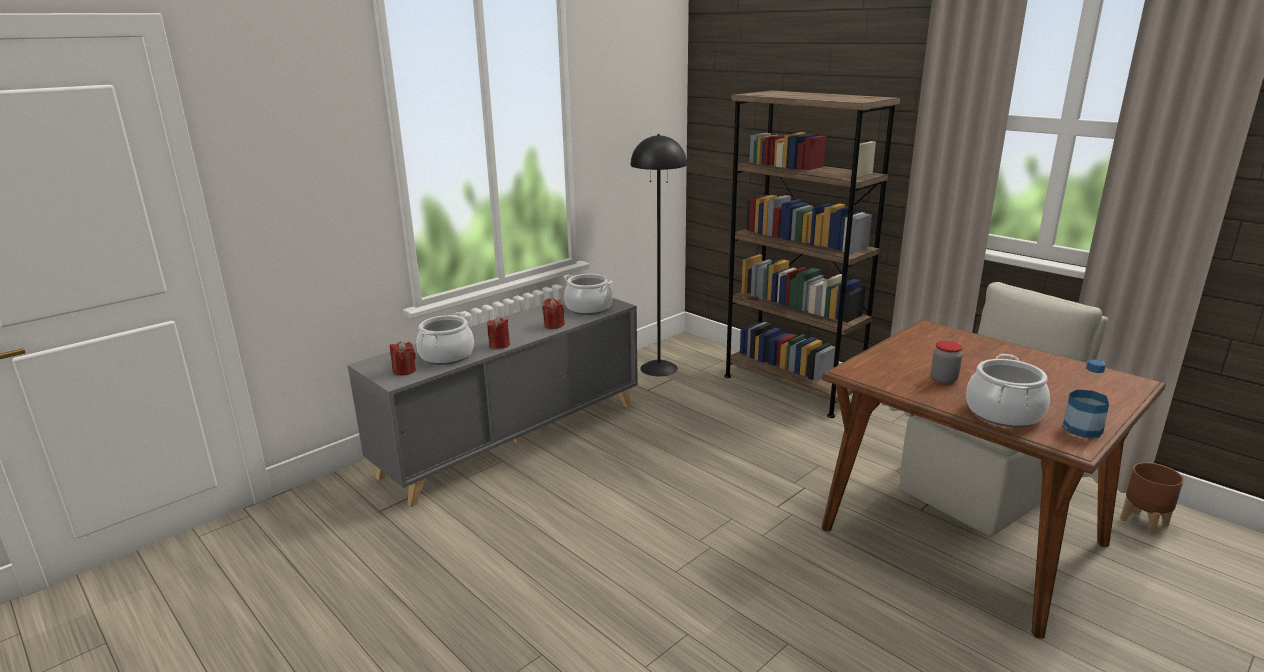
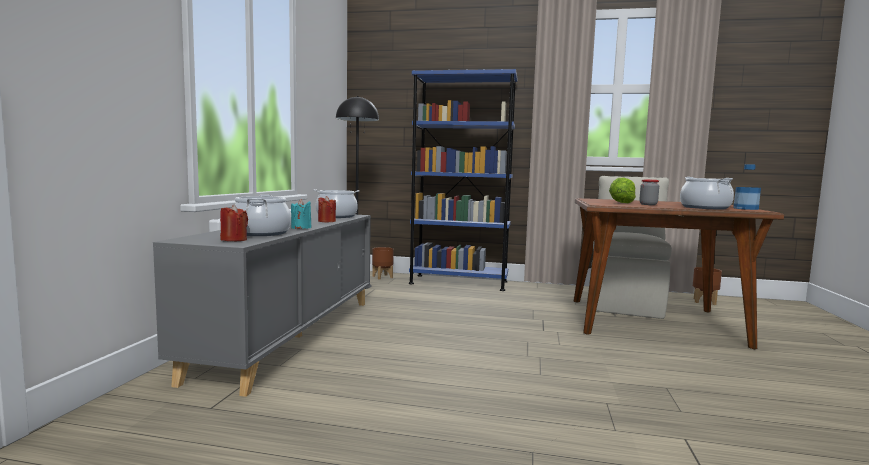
camera: 35 degrees left, 15 degrees down
(499, 345) = (301, 228): red candle -> turquoise candle
(709, 356) = (383, 277): none -> brown planter
(791, 387) = (458, 282): brown bookcase -> blue bookcase
(917, 364) = (621, 203): none -> lettuce

